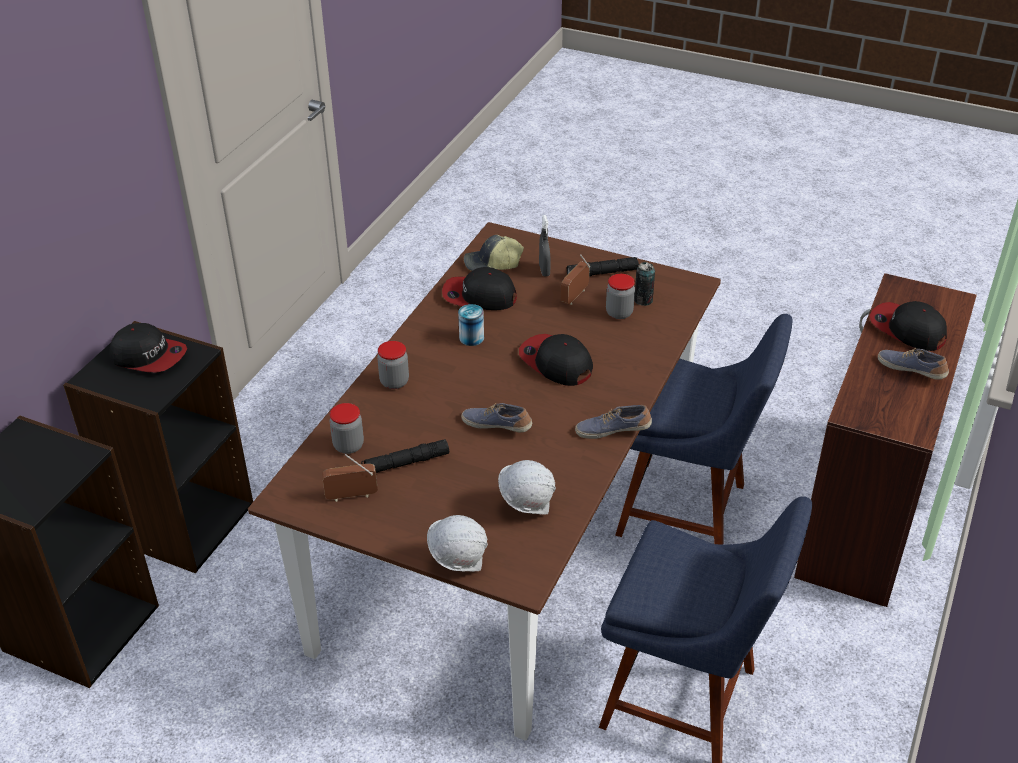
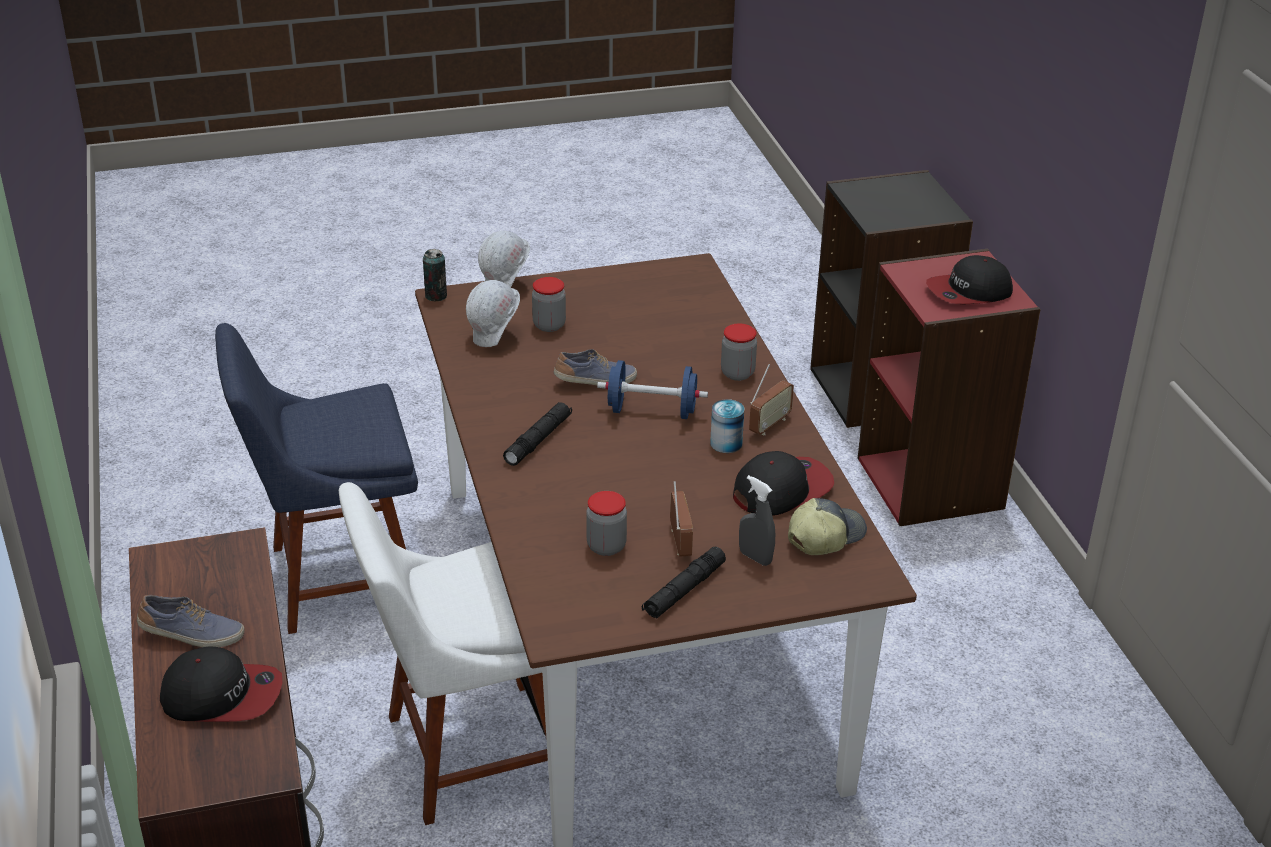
camera: 140 degrees right, 5 degrees down
(182, 522) = (931, 483): black bookcase -> red bookcase
(348, 445) = (699, 314): jar -> jar (549, 325)
(351, 496) = (644, 288): radio -> radio (769, 425)
(406, 463) = (635, 324): black flashlight -> black flashlight (538, 440)
(488, 383) = (652, 411): none -> blue dumbbell
(555, 363) = (610, 459): cap -> none
(612, 430) = (483, 424): shoe -> none
(643, 300) = (595, 576): can -> can (436, 296)
(689, 511) = (466, 753): blue chair -> white chair

